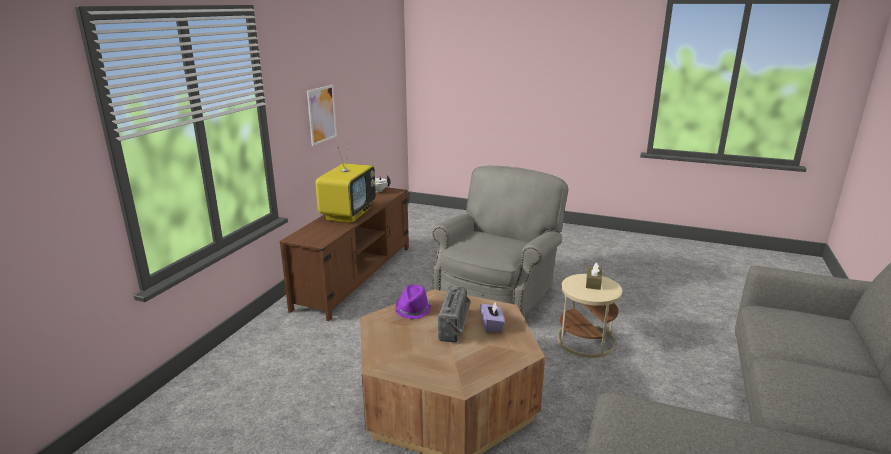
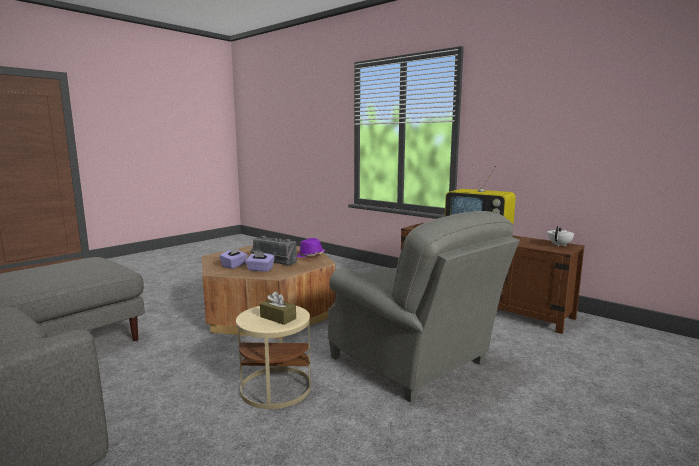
camera: 110 degrees right, 10 degrees down
(322, 114) = (537, 145): picture -> none
(491, 348) = (234, 265): none -> purple tissue box

